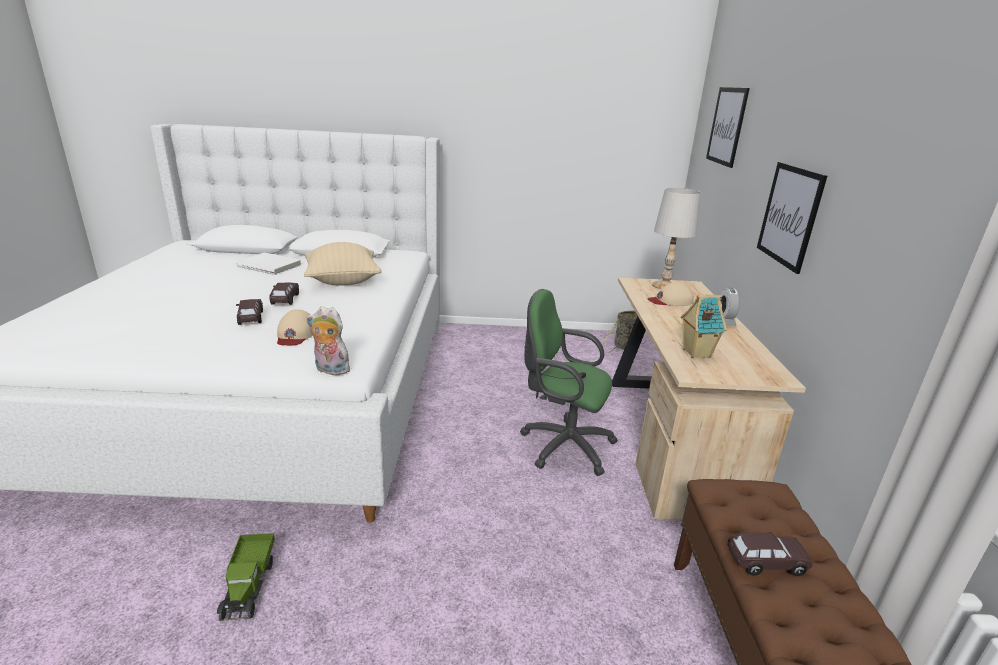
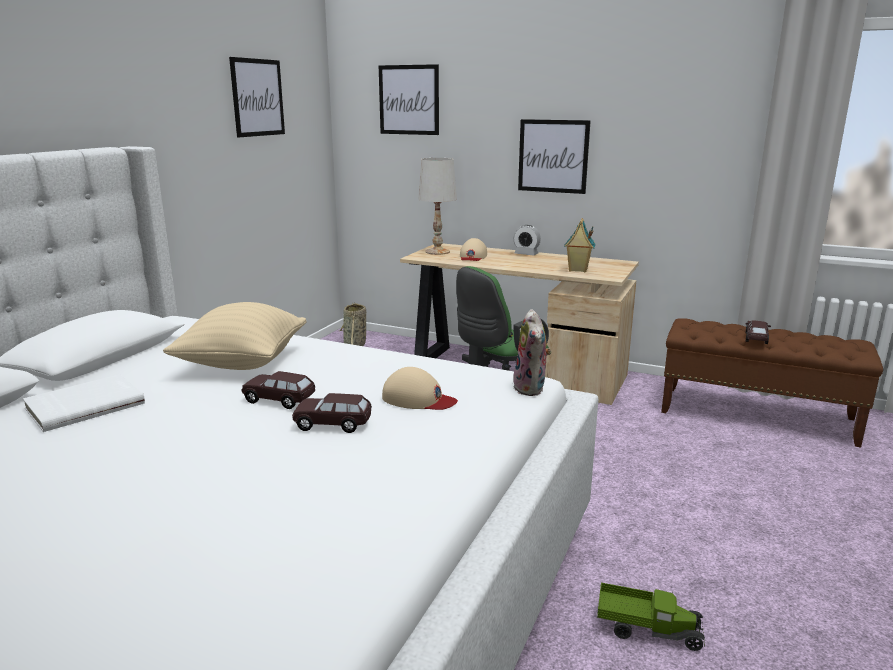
camera: 65 degrees left, 5 degrees down
(330, 370) = (532, 388): plush toy -> plush toy turned 45 degrees counterclockwise
(586, 112) = (257, 97): none -> picture

